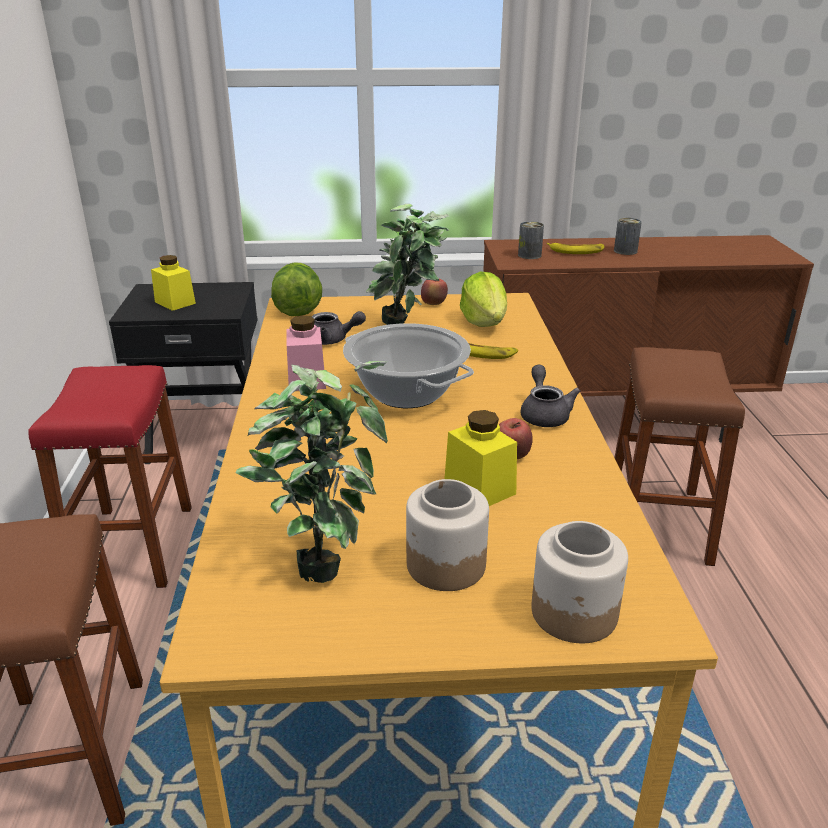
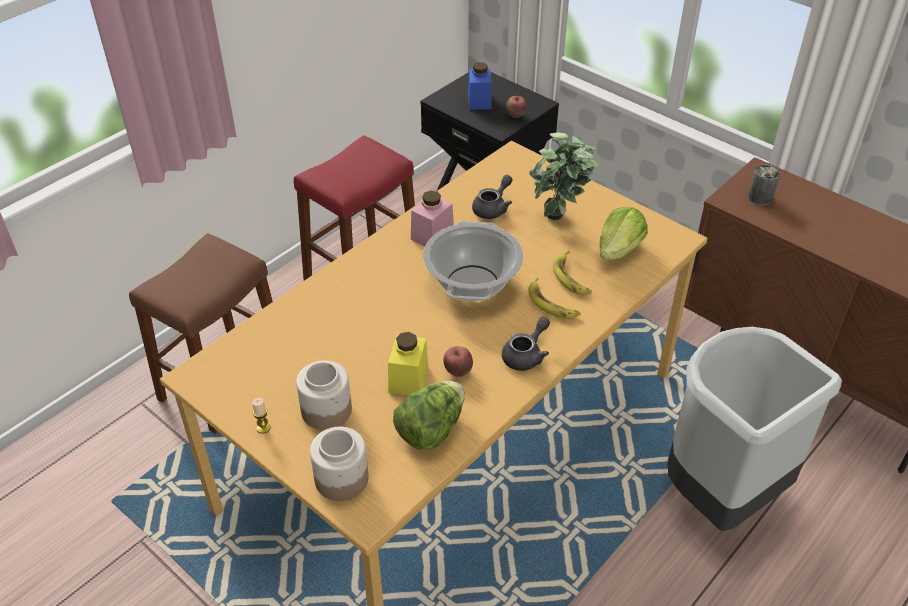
camera: 45 degrees right, 15 degrees up
(175, 302) = (479, 101): yellow jar -> blue jar
(297, 308) = (513, 162): lettuce -> lettuce (431, 429)
(323, 558) = (283, 366): potted plant -> none
(332, 340) = (493, 208): grey teapot -> grey teapot turned 105 degrees counterclockwise
(402, 631) = (263, 428): none -> candle
(434, 304) = (612, 210): apple -> apple (515, 116)
(576, 251) = (813, 214): banana -> banana (551, 304)
(625, 251) = (861, 238): can -> none
(658, 523) = (720, 494): brown stool -> grey trash can

